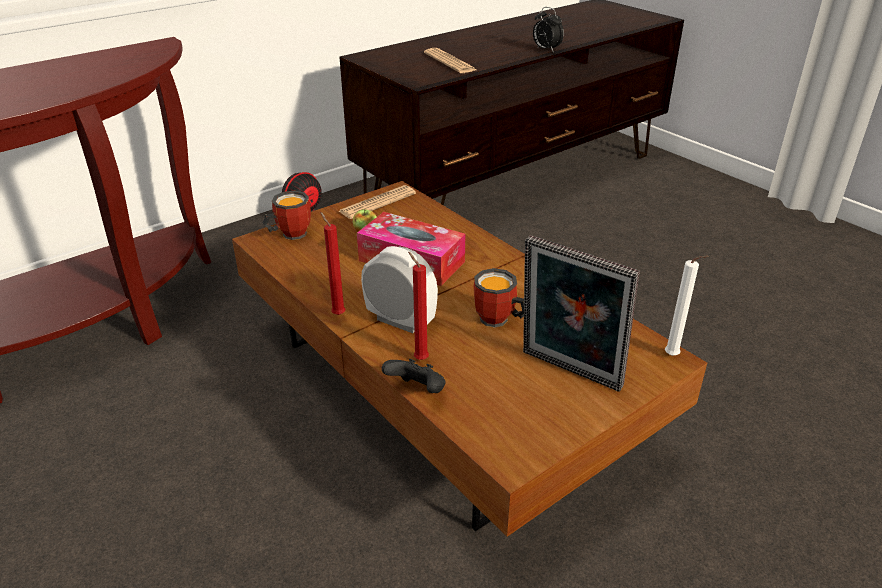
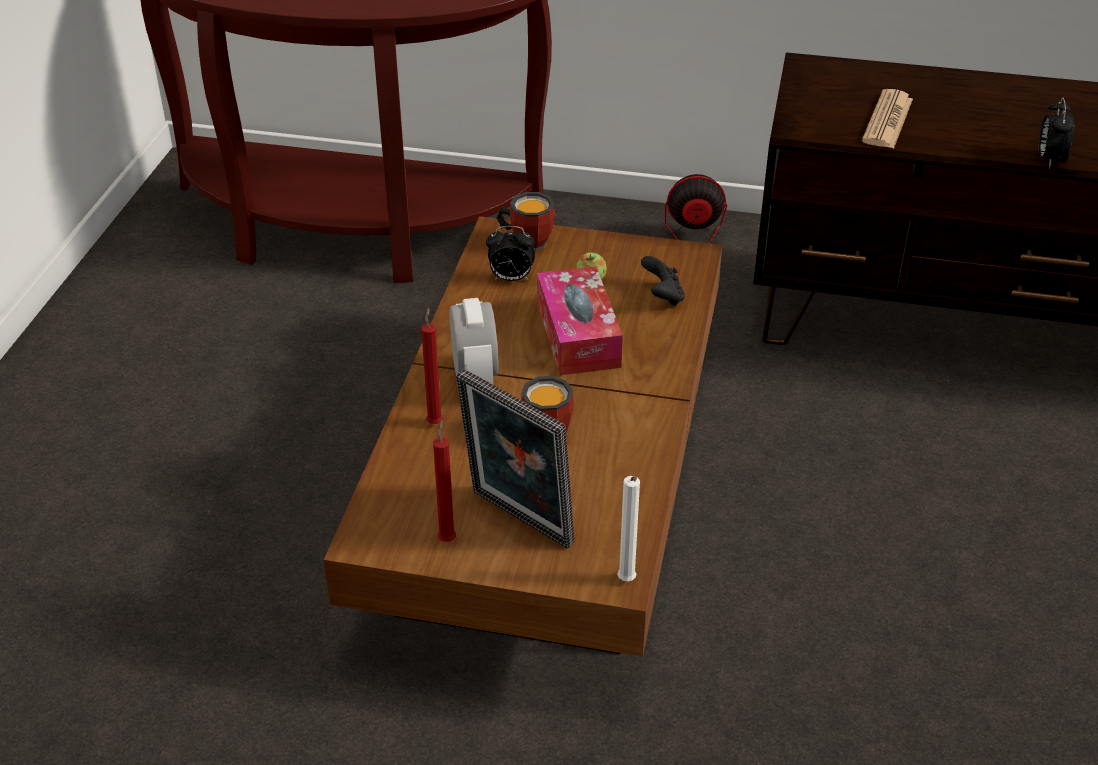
camera: 50 degrees right, 5 degrees up
(317, 257) = (511, 279): none -> alarm clock
(337, 314) = (442, 341): red candle -> red candle (447, 538)
(377, 203) = (653, 256): newspaper -> none
(417, 391) = (391, 444): black game controller -> black game controller (663, 297)
(568, 372) = (517, 521): picture frame -> picture frame turned 45 degrees counterclockwise

